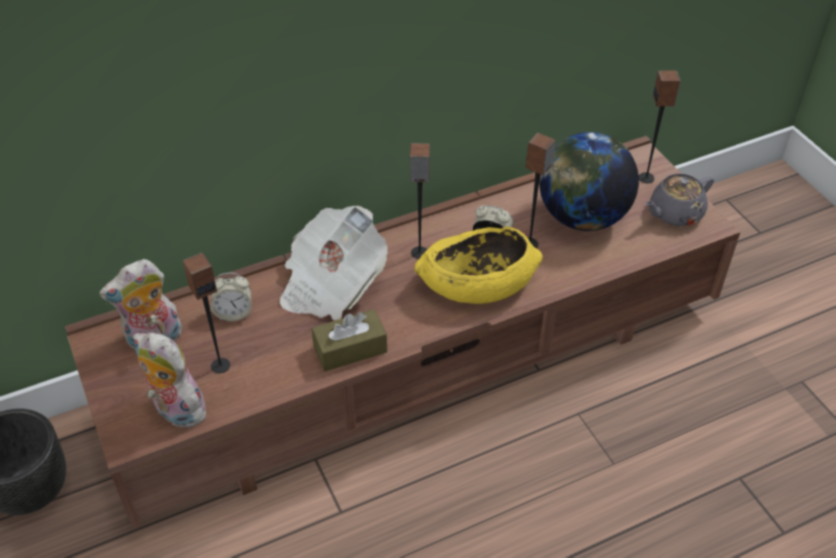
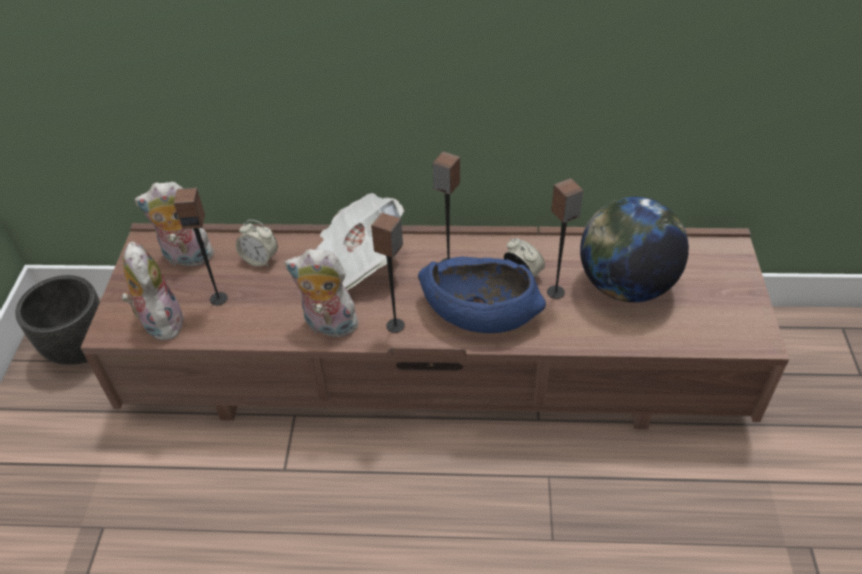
camera: 30 degrees right, 0 degrees up
(350, 349) = (328, 326): brown tissue box -> plush toy
(476, 284) = (479, 311): yellow bowl -> blue bowl
(646, 178) = (720, 270): speaker -> speaker (396, 326)
(674, 213) = (727, 315): grey teapot -> none

